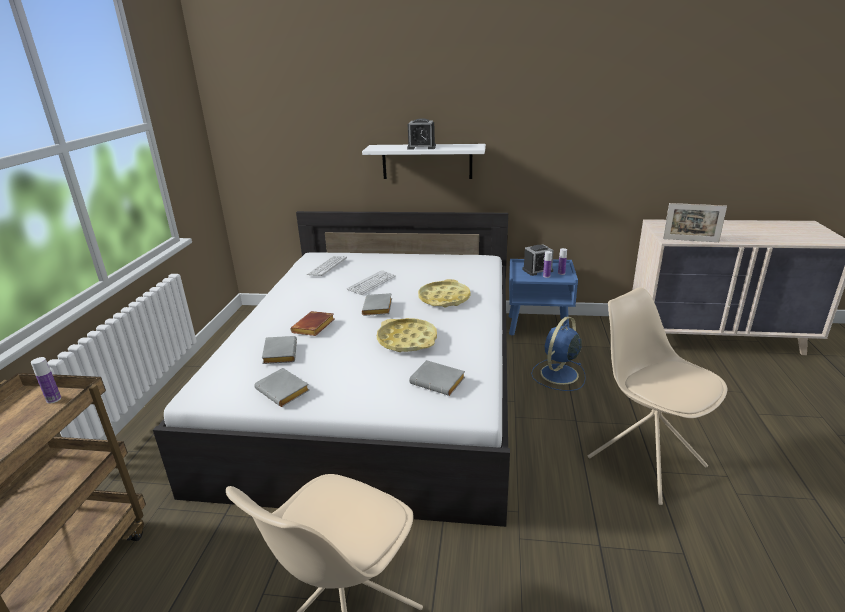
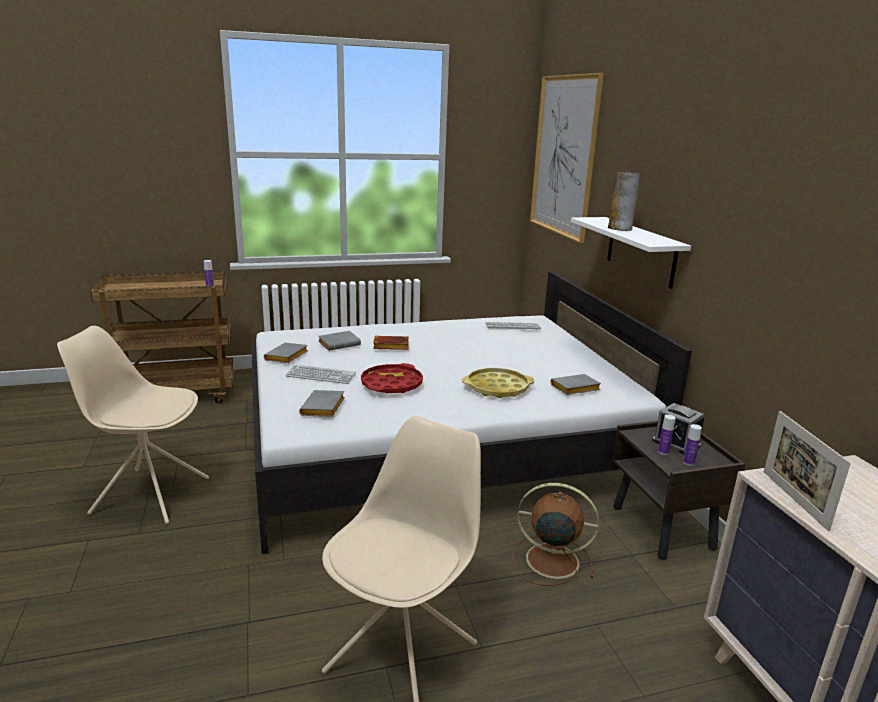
camera: 65 degrees right, 5 degrees down
(278, 102) = (564, 156): none -> picture
(371, 283) = (496, 350): keyboard -> keyboard (320, 375)
(378, 308) = (444, 362): grey book -> grey book (574, 389)
(407, 340) = (391, 384): yellow tray -> red tray
(421, 147) = (620, 229): alarm clock -> vase
(538, 326) = (663, 528): blue nightstand -> brown nightstand
(558, 375) = (549, 560): blue fan -> brown fan

